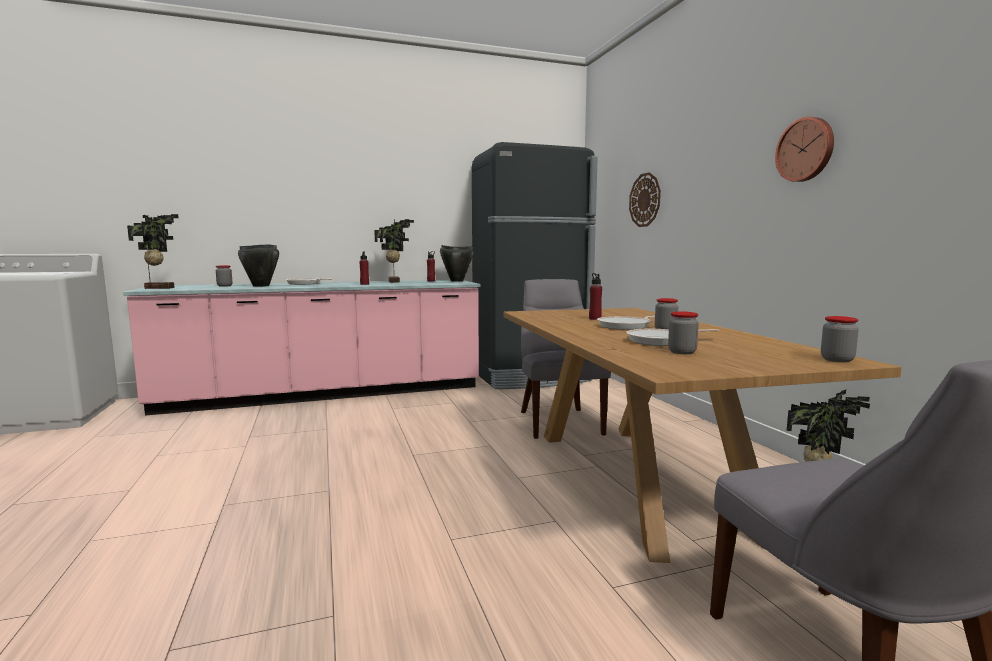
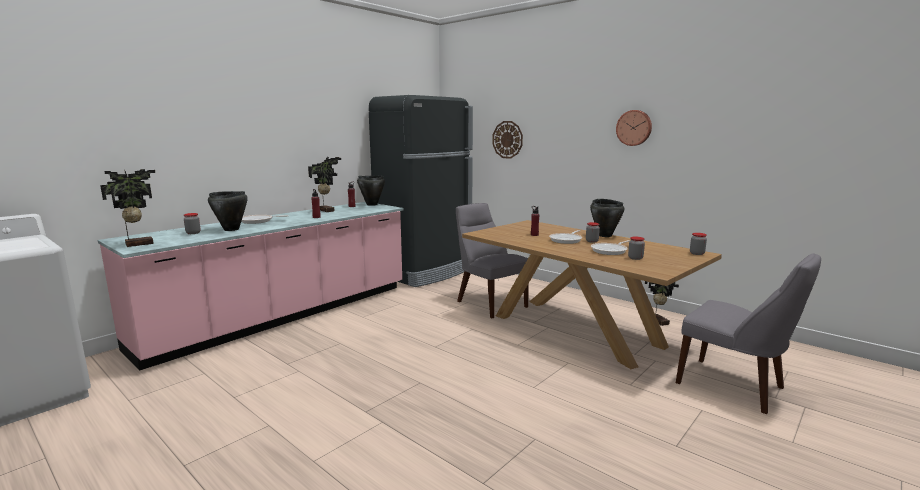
camera: 30 degrees left, 5 degrees up
(709, 327) = (605, 235): none -> black cooking pot

